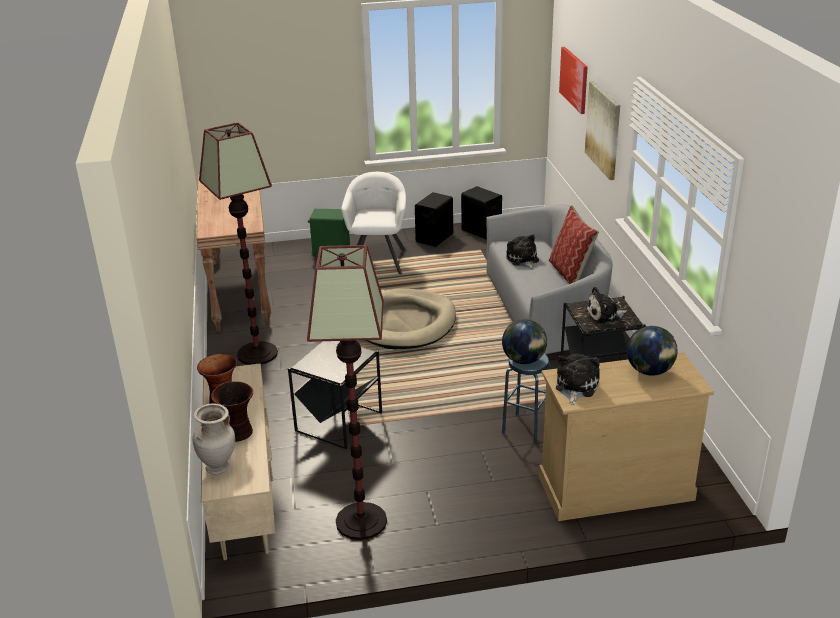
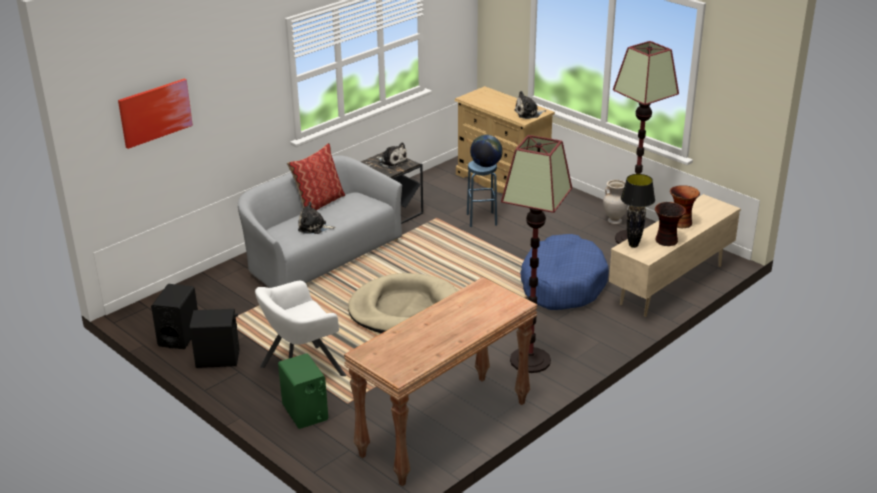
camera: 125 degrees left, 0 degrees up
(218, 468) = (714, 214): beige vase -> beige vase (614, 221)
(245, 378) = (633, 245): none -> black table lamp
(338, 422) = (562, 284): black side table -> blue dog bed
(523, 260) = (314, 227): plush toy -> plush toy turned 60 degrees clockwise
(603, 129) = (237, 104): picture -> none
(649, 371) = (487, 101): globe -> none

